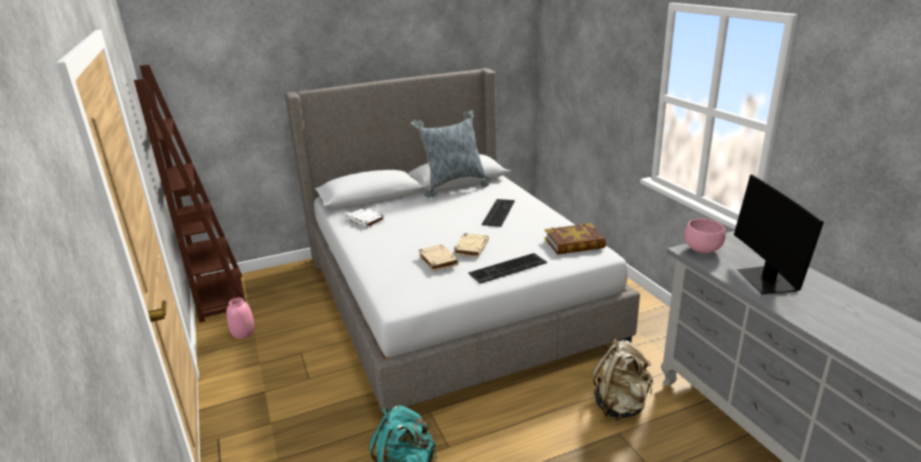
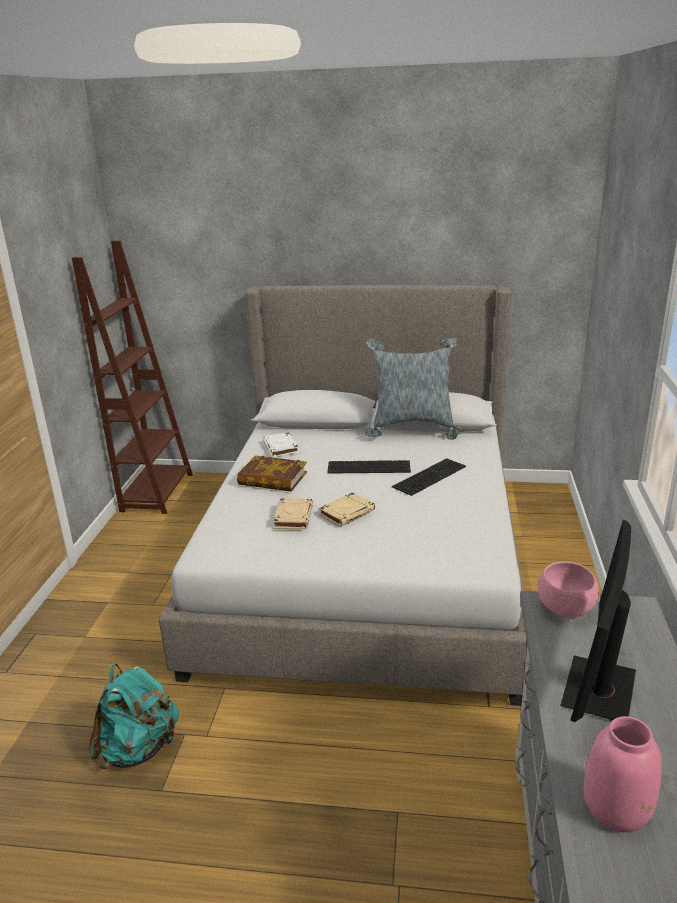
camera: 30 degrees right, 0 degrees up
(243, 333) = (142, 535): pink vase -> pink vase (615, 808)
(508, 269) = (356, 552): keyboard -> keyboard (368, 468)
(574, 243) = (471, 545): book -> book (272, 479)
(620, 405) = (433, 779): beige backpack -> none

